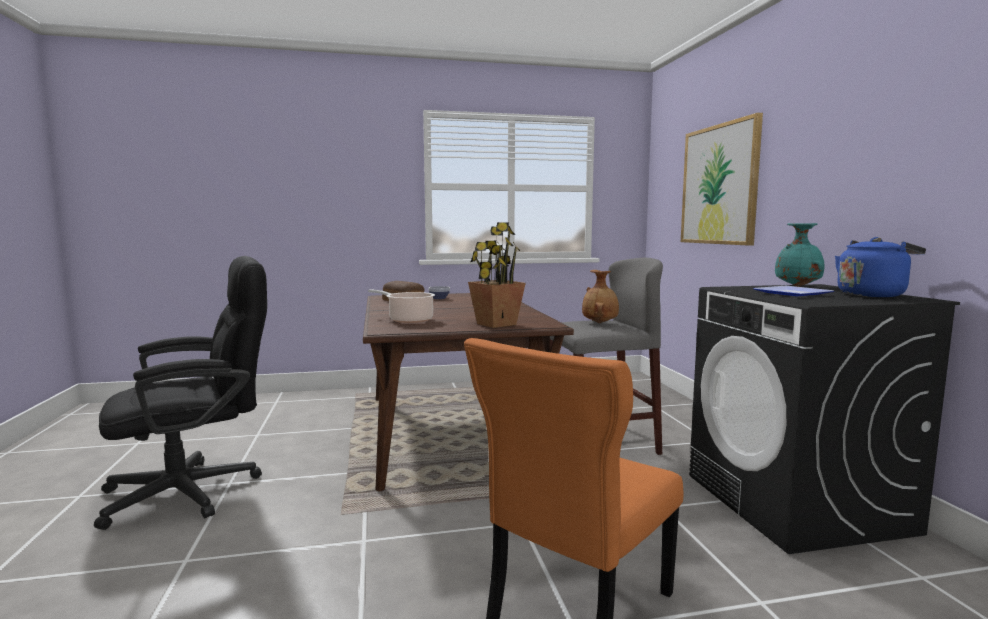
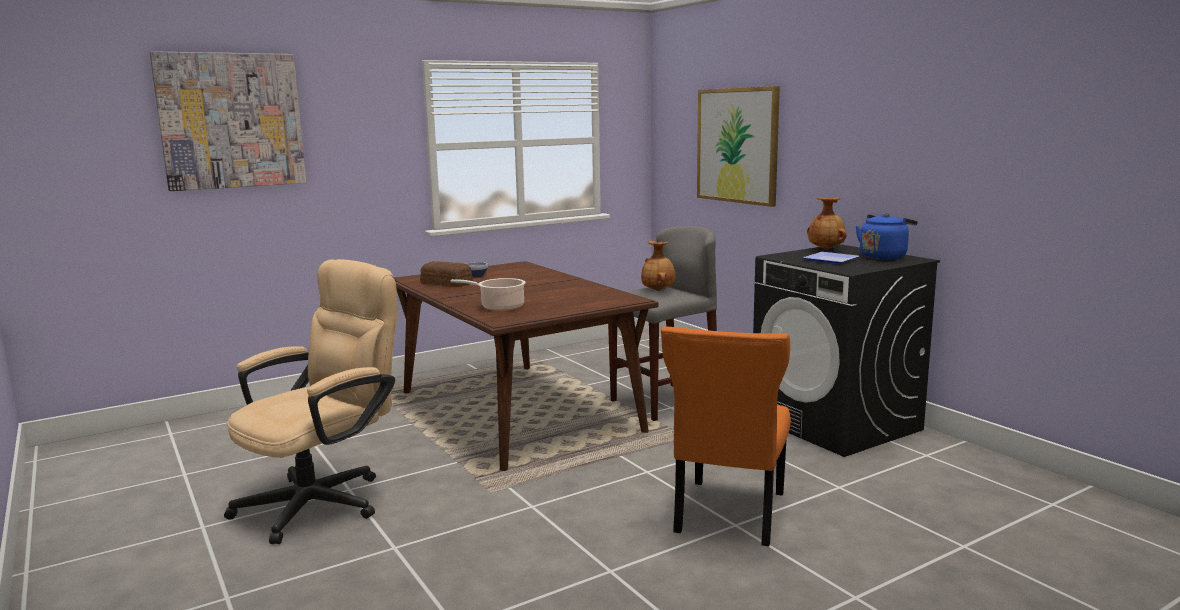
camera: 20 degrees left, 5 degrees up
(197, 490) = (324, 500): black office chair -> beige office chair
(254, 155) = (231, 121): none -> picture
(496, 324) = (588, 304): potted plant -> none
(798, 286) = (826, 249): turquoise vase -> brown vase

